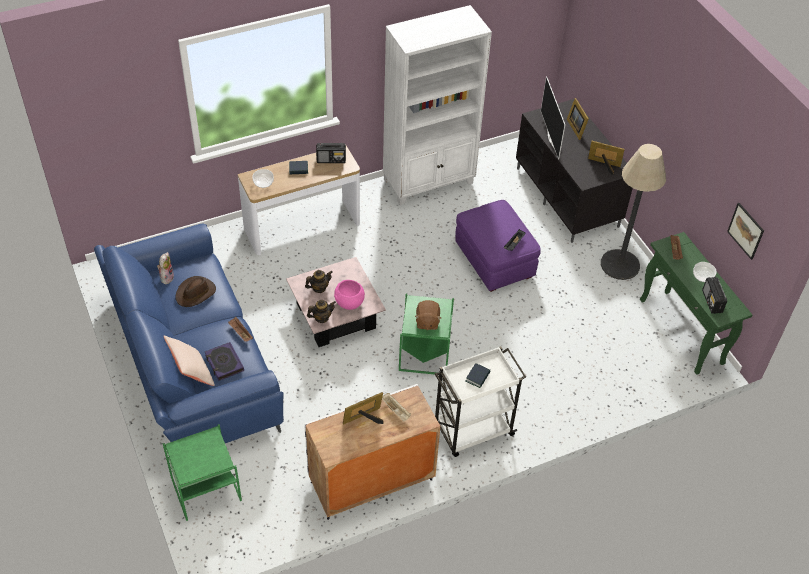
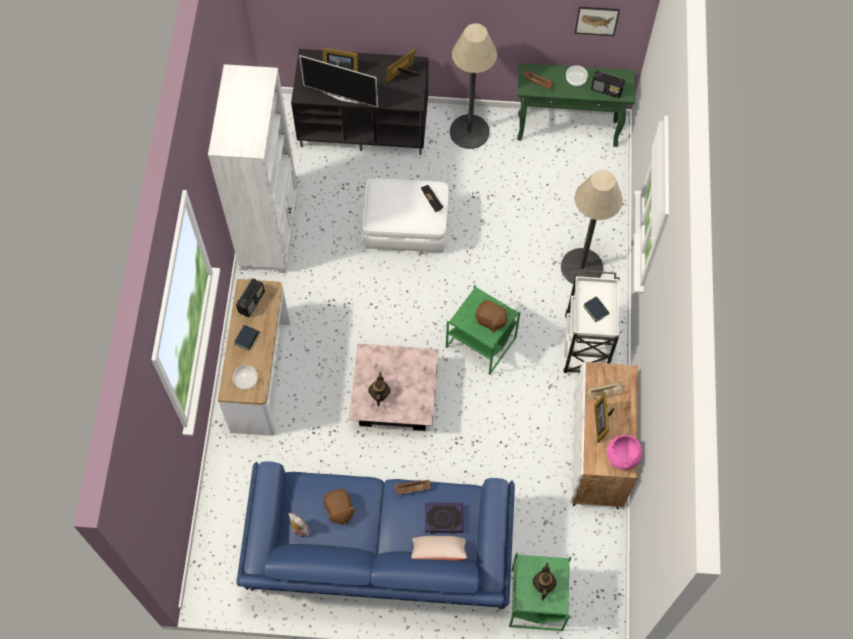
camera: 60 degrees left, 15 degrees up
(196, 293) = (339, 510): brown hat -> brown plush toy
(321, 318) = (418, 409): teapot -> teapot (543, 585)
(348, 302) = (412, 377): pink bowl -> pink bowl (622, 457)
(494, 261) = (406, 229): purple ottoman -> white ottoman
(550, 396) = (581, 267): none -> floor lamp

